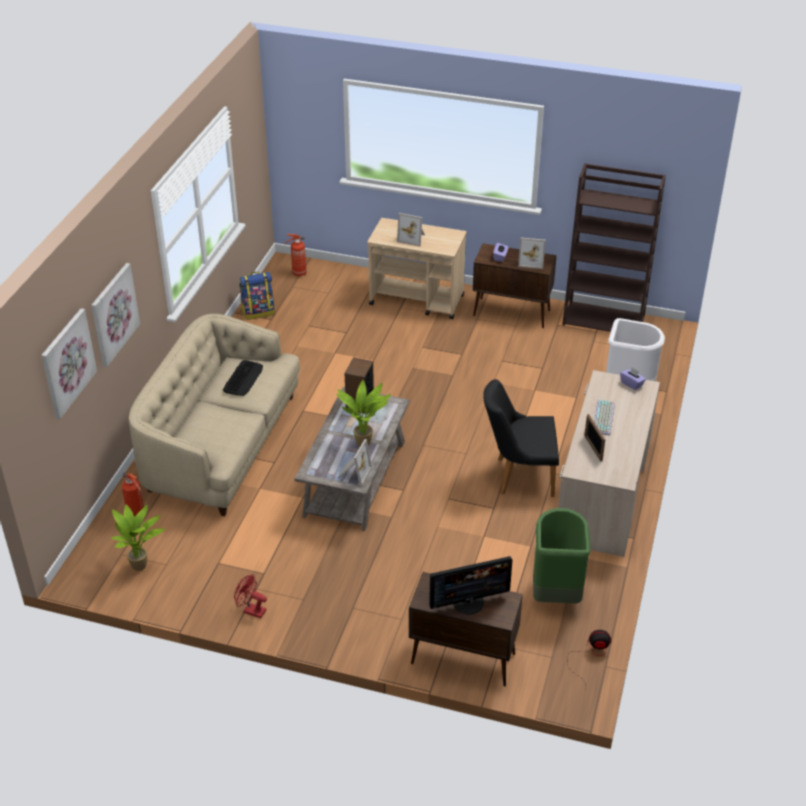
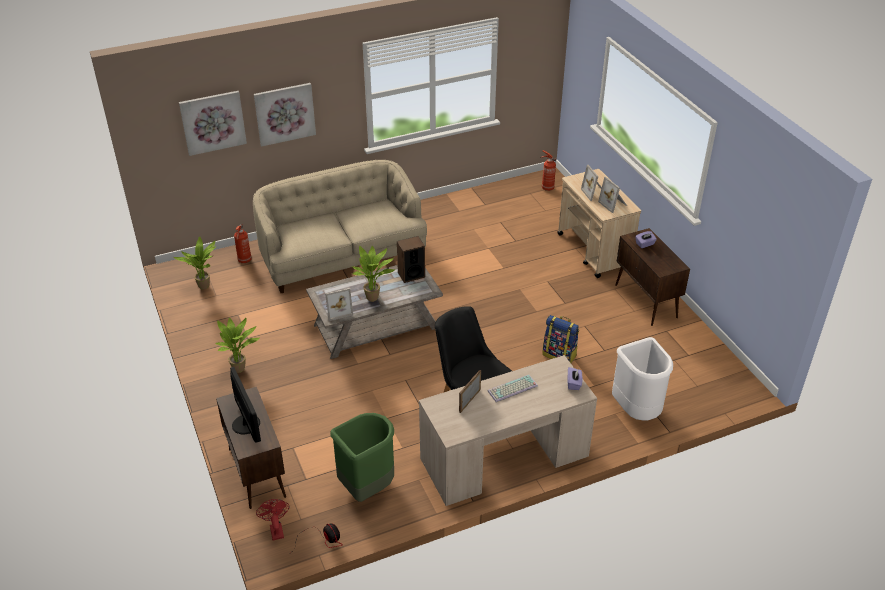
camera: 50 degrees right, 0 degrees up
(243, 378) = (371, 215): keyboard -> none
(251, 610) = (210, 351): red fan -> red fan (276, 529)
(258, 312) = (485, 195): backpack -> backpack (559, 355)
(305, 600) = (241, 369): none -> potted plant
(468, 602) = (246, 424): monitor -> monitor turned 150 degrees counterclockwise
(531, 261) = (663, 261): picture frame -> picture frame (613, 204)
(604, 320) = (709, 352): brown bookcase -> none

